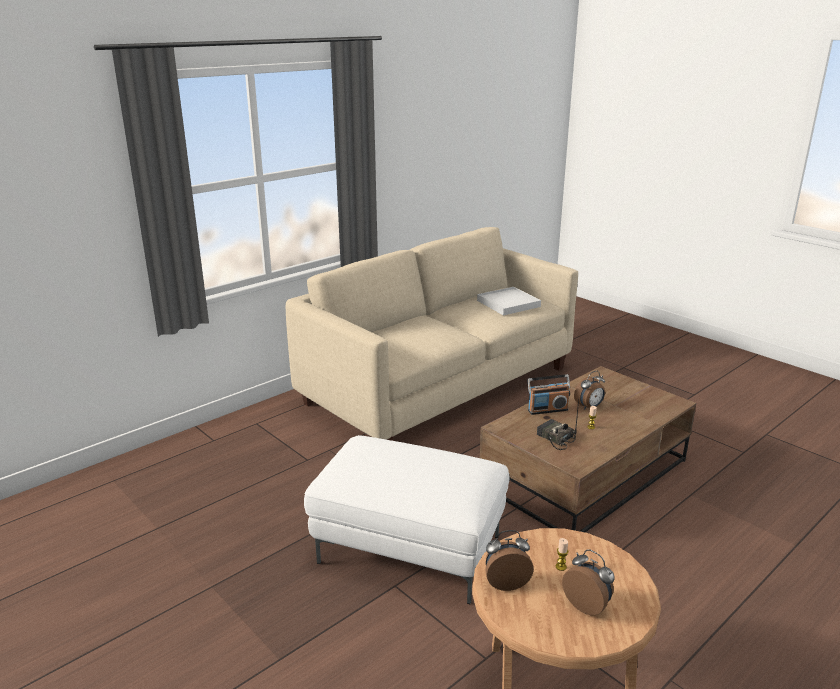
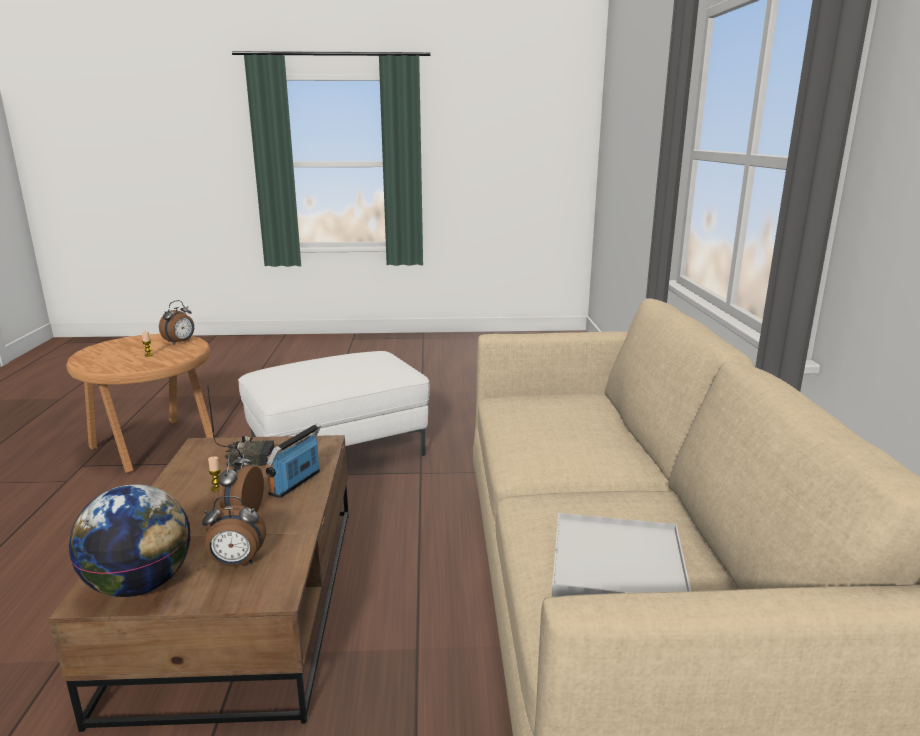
camera: 130 degrees right, 5 degrees down
(587, 605) = (119, 350): alarm clock -> alarm clock (237, 563)
(654, 398) = (140, 585): none -> globe

